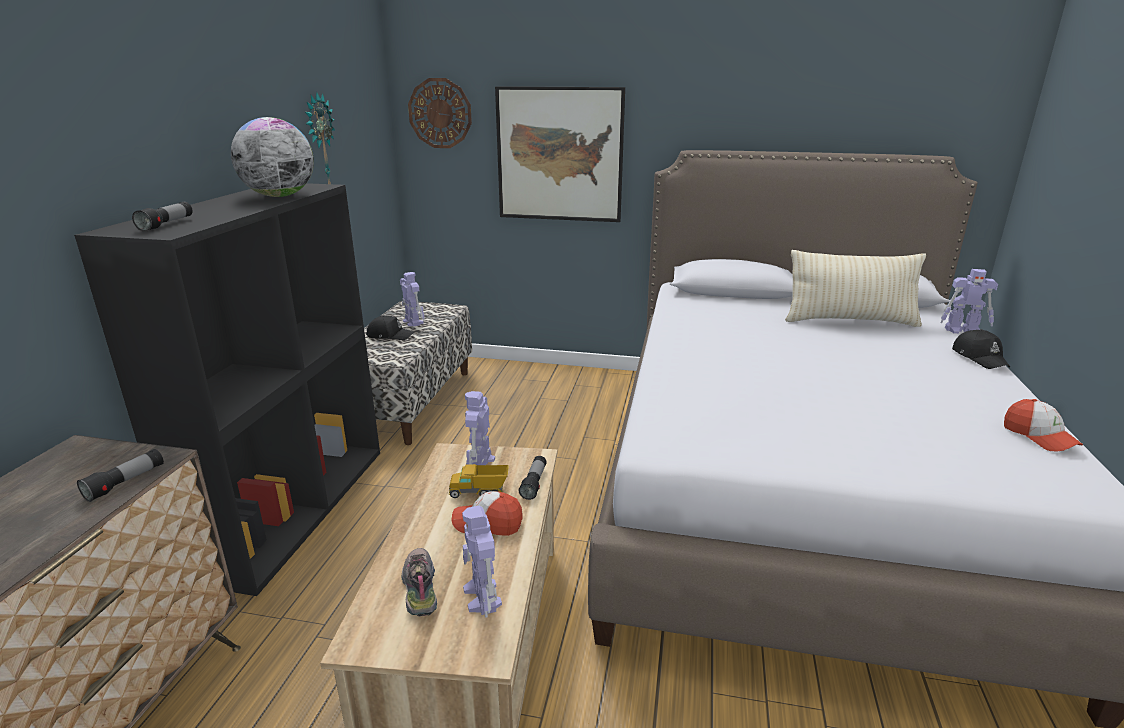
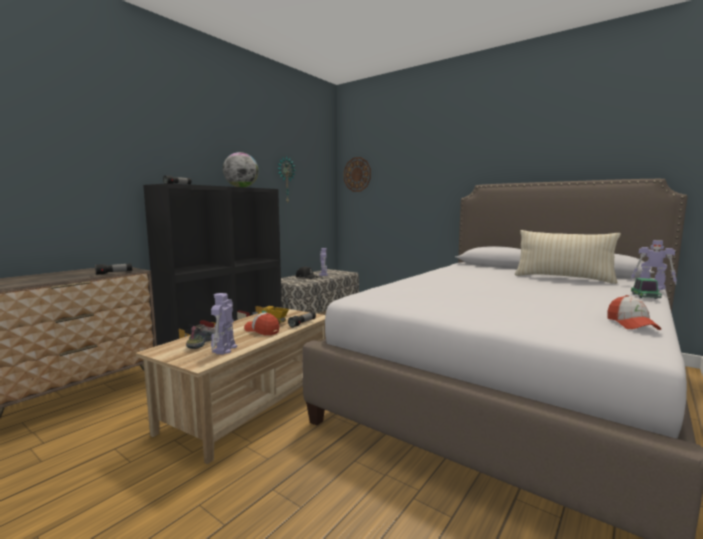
camera: 25 degrees right, 15 degrees down
(479, 464) = (286, 315): toy robot -> none
(560, 155) = (412, 192): picture -> none
(980, 357) = (645, 296): black cap -> toy car

